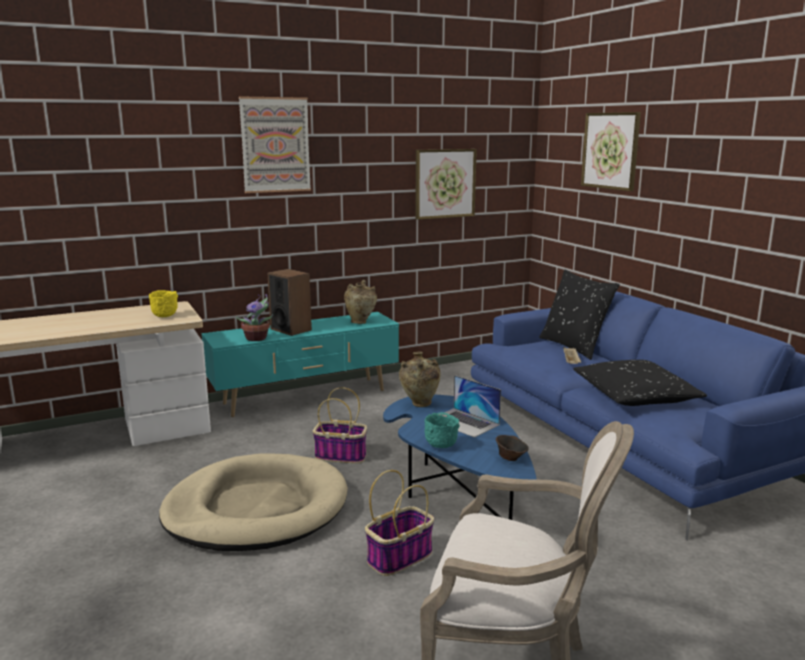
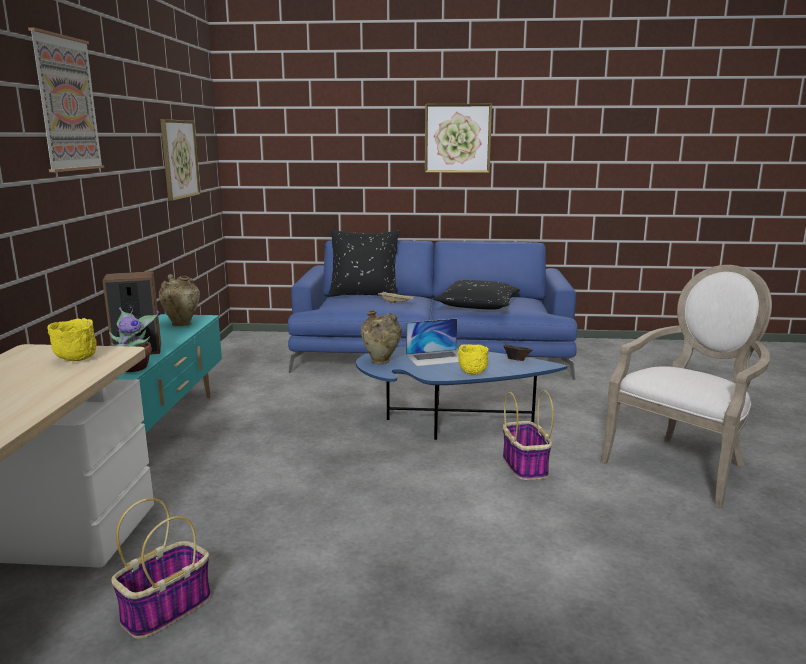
camera: 60 degrees left, 0 degrees up
(256, 509) = (378, 511): beige dog bed -> none
(342, 455) = (322, 447): basket -> basket (167, 608)
(440, 446) = (472, 373): turquoise bowl -> yellow bowl
(610, 151) = (326, 121): picture -> picture (457, 138)

